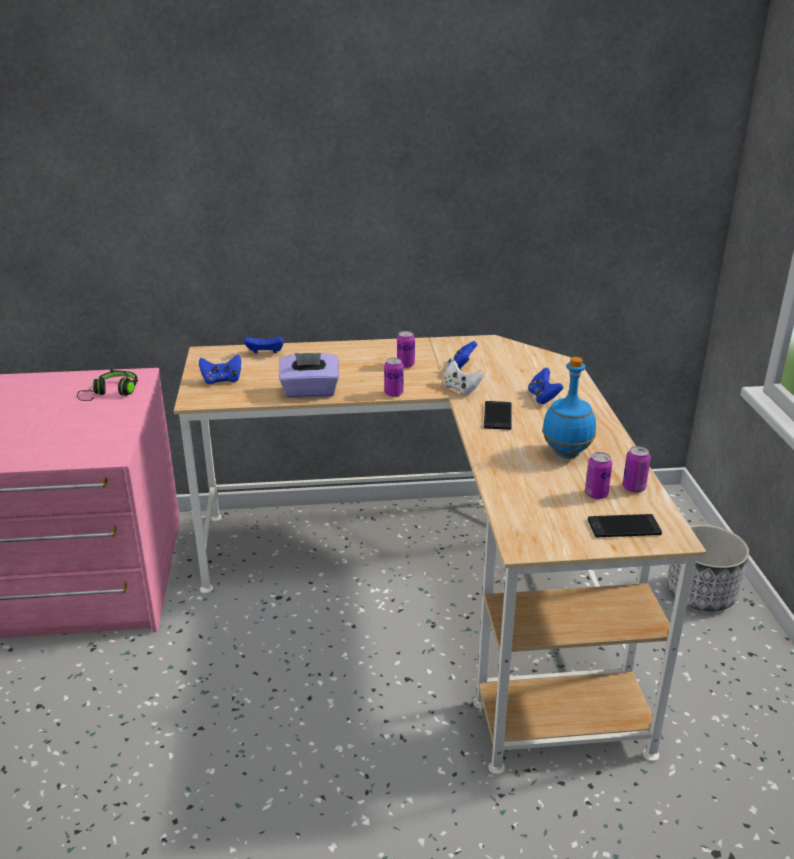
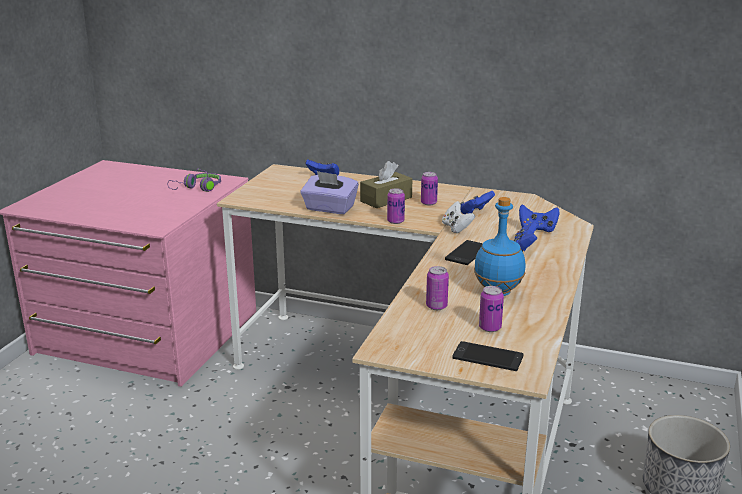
camera: 25 degrees right, 5 degrees down
(112, 393) = (198, 188): black headphones -> purple headphones
(222, 380) = (271, 189): blue game controller -> blue game controller (537, 229)
(358, 369) = (386, 199): none -> brown tissue box
(633, 488) = (531, 331): can -> can (436, 306)

